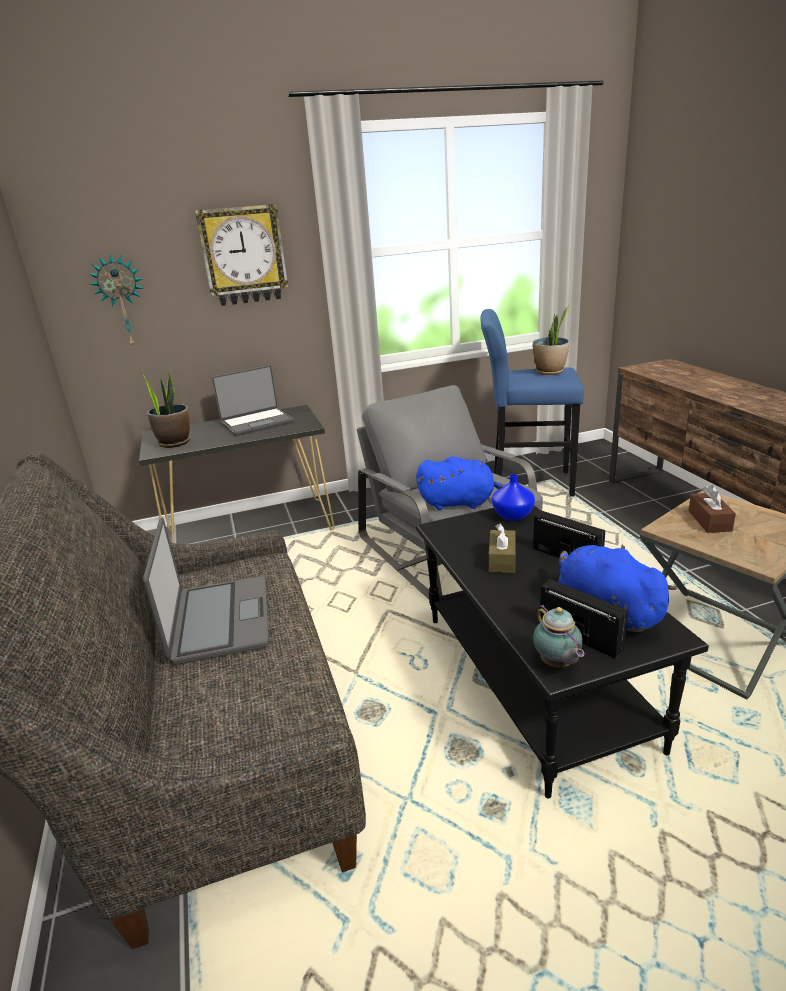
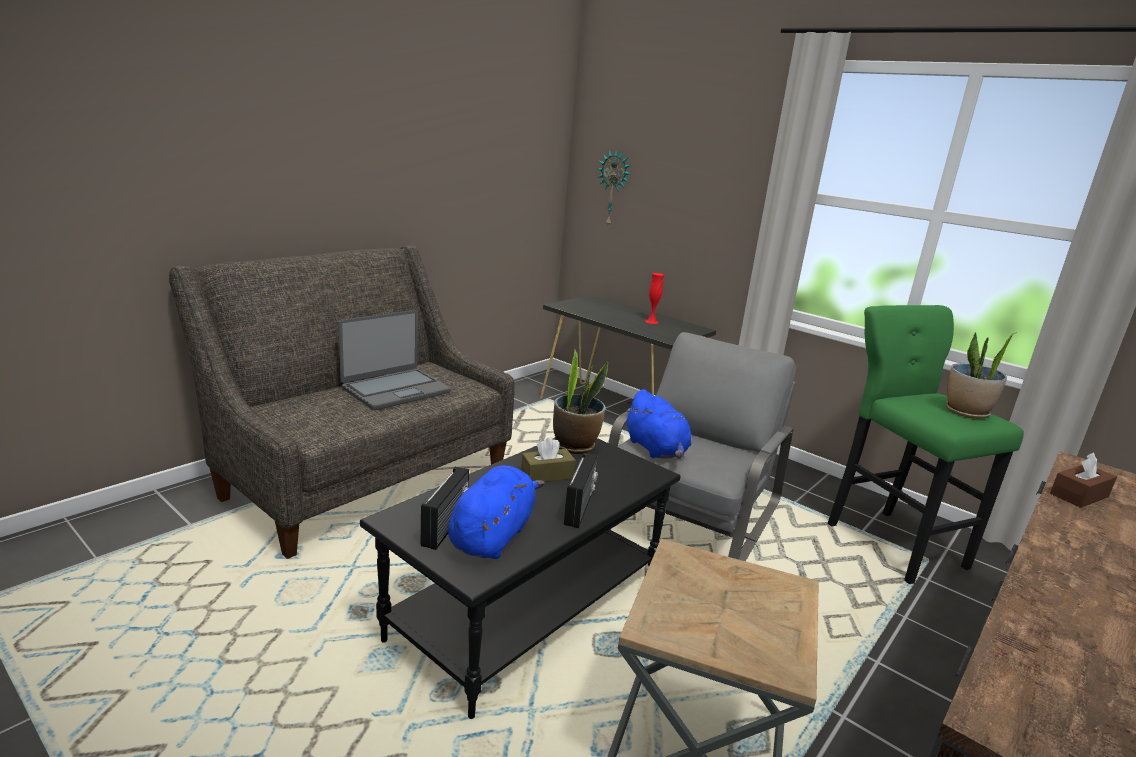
camera: 55 degrees right, 5 degrees down
(174, 442) = (583, 306): potted plant -> potted plant (575, 445)
(243, 255) = (709, 174): wall clock -> none
(257, 423) = (651, 321): laptop -> red vase
(513, 514) = (638, 470): blue vase -> none
(526, 484) = (890, 542): blue stool -> green stool
(557, 664) = (400, 518): teapot -> none
(709, 521) = (726, 585): brown tissue box -> brown tissue box (1079, 495)

